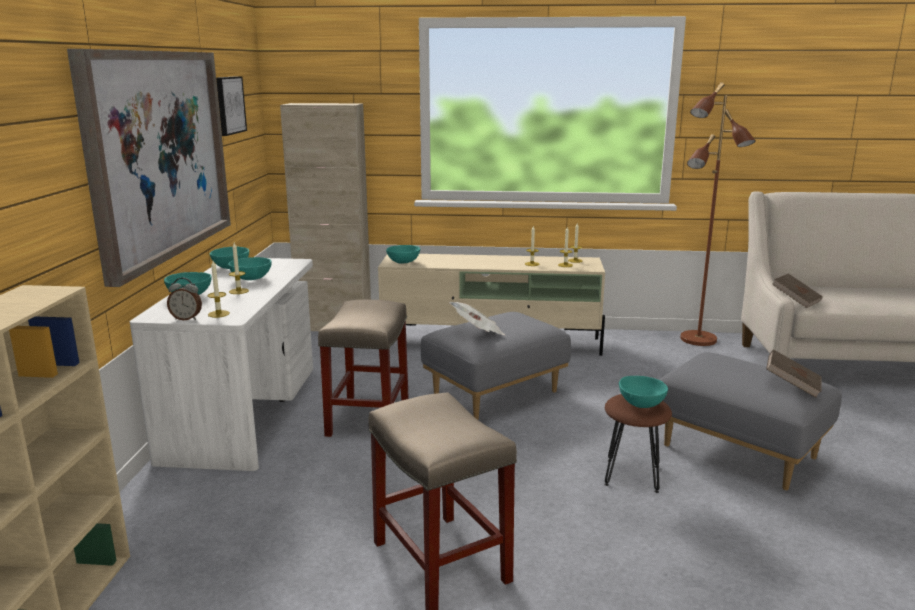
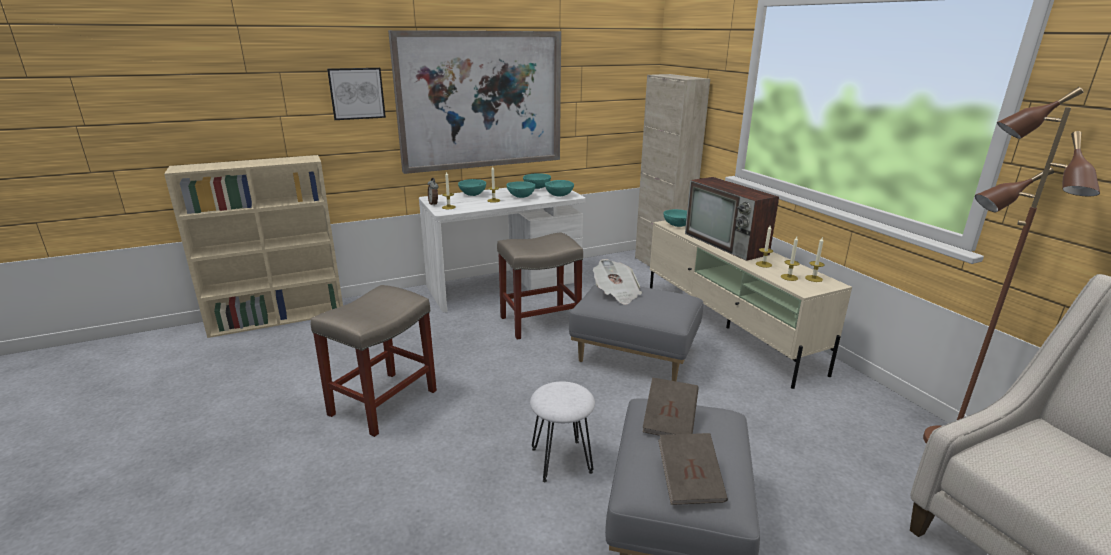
camera: 60 degrees right, 5 degrees up
(229, 105) = (594, 71): picture -> picture (357, 93)
(474, 261) = (726, 244): none -> television
(632, 475) = (560, 460): brown stool -> white stool
(641, 404) = (560, 397): turquoise bowl -> turquoise bowl (559, 195)
(795, 301) = (993, 447): brown book -> brown book (669, 421)

